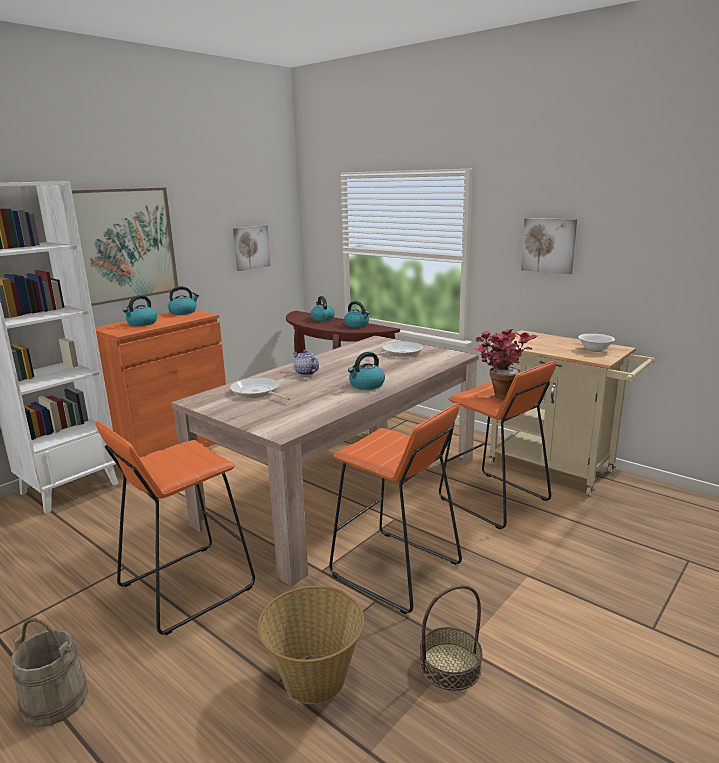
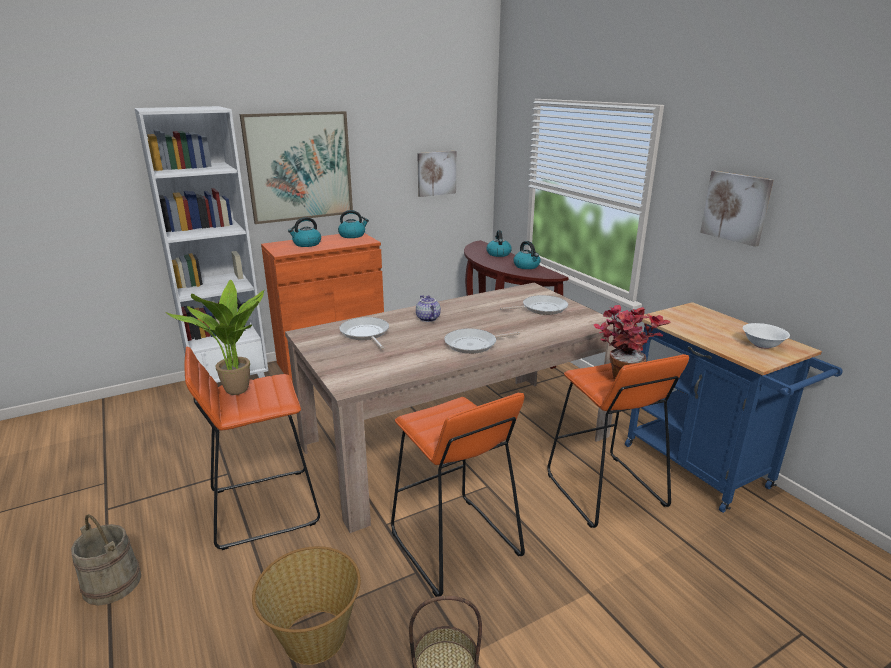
camera: 20 degrees right, 5 degrees up
(160, 461) = (240, 391): none -> potted plant
(366, 385) = (474, 344): kettle -> frying pan
(558, 469) = (703, 470): beige cart -> blue cart

